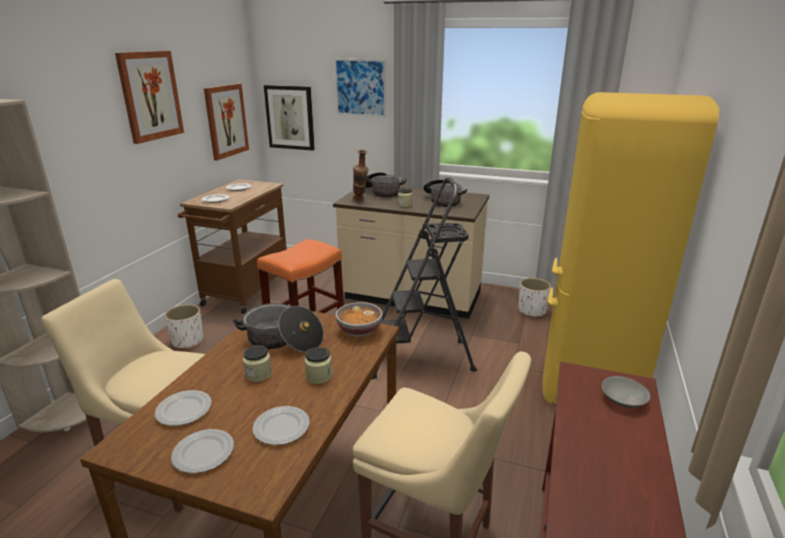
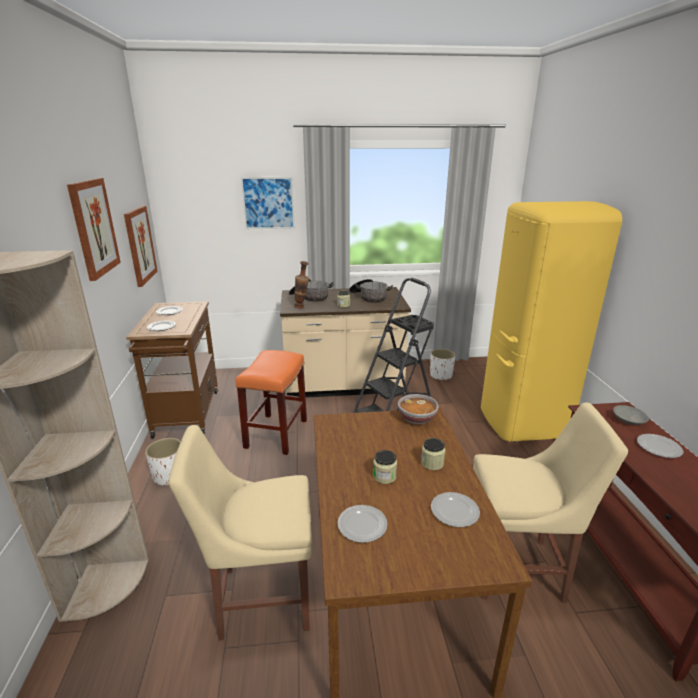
camera: 25 degrees left, 0 degrees up
(204, 453) = (423, 553): plate -> plate (659, 448)
(283, 340) = (369, 443): cooking pot -> none
(290, 117) = (194, 235): picture -> none

